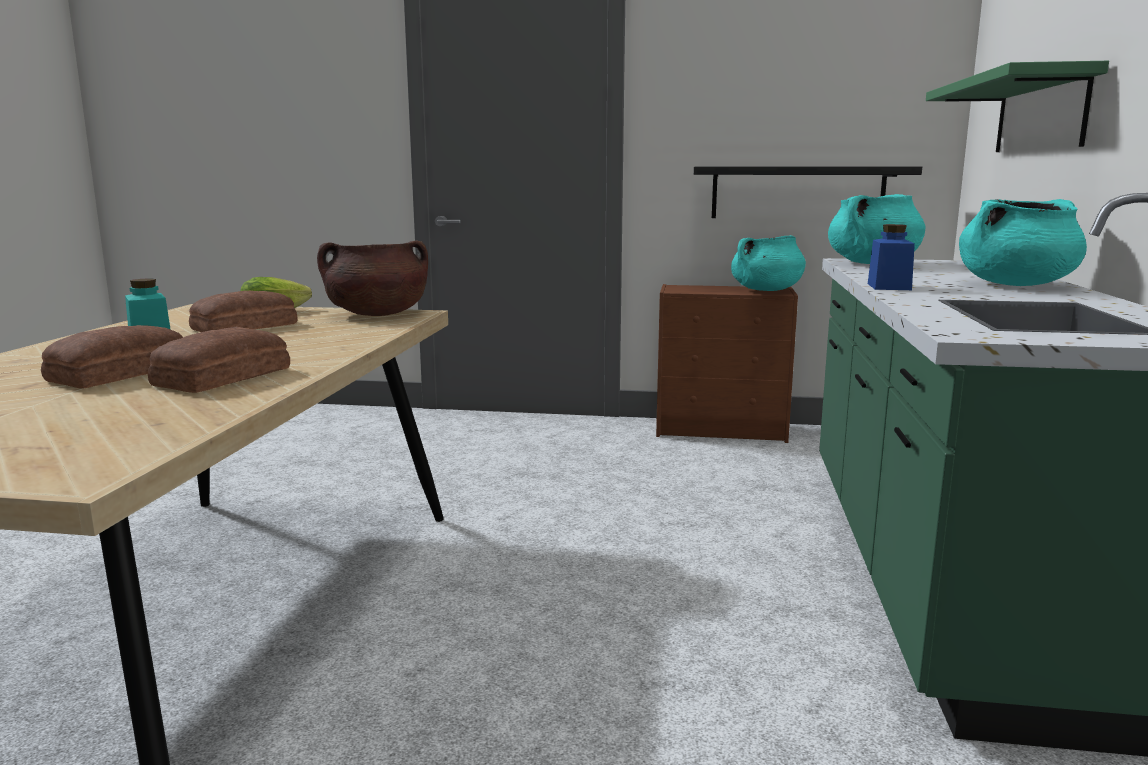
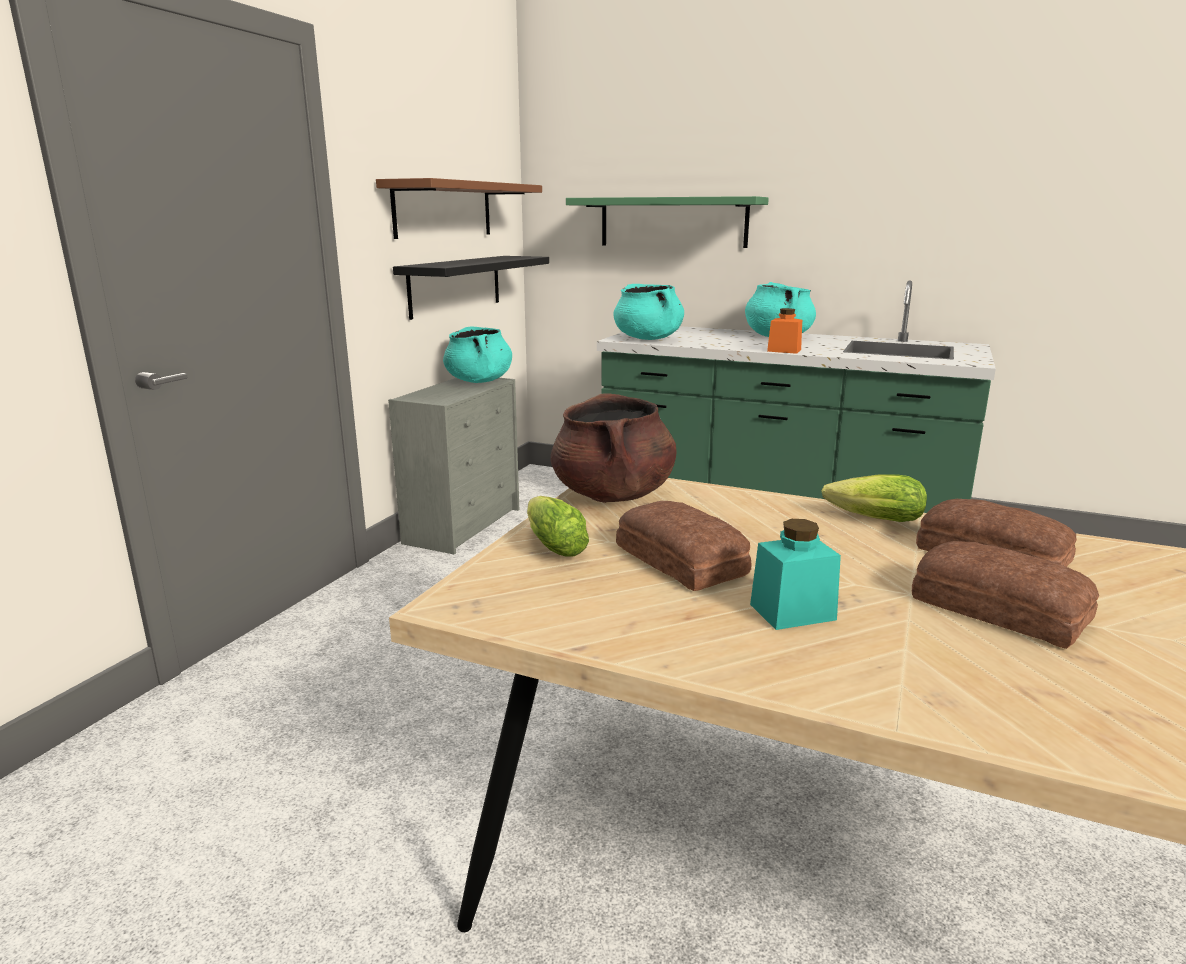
camera: 75 degrees left, 5 degrees up
(320, 355) = (869, 519): none -> lettuce
(722, 430) = (464, 525): brown dresser -> grey dresser
(788, 114) = (444, 210): none -> brown shelf
(889, 287) = (784, 350): blue jar -> orange jar

